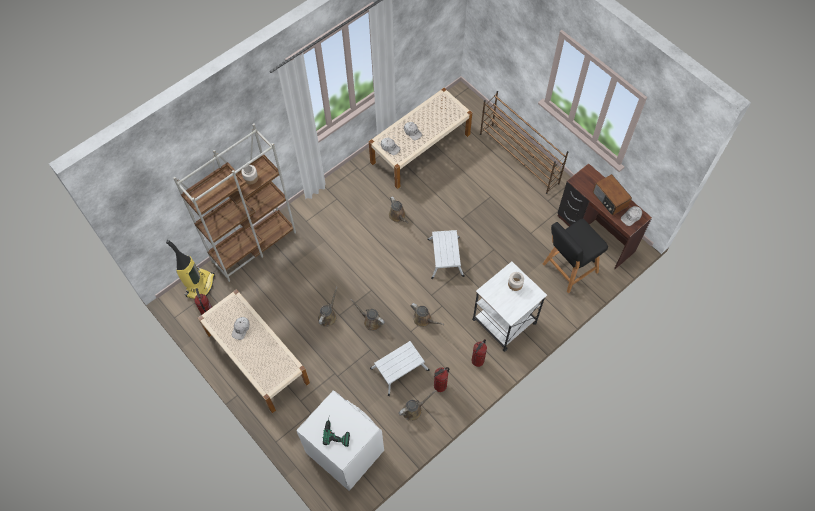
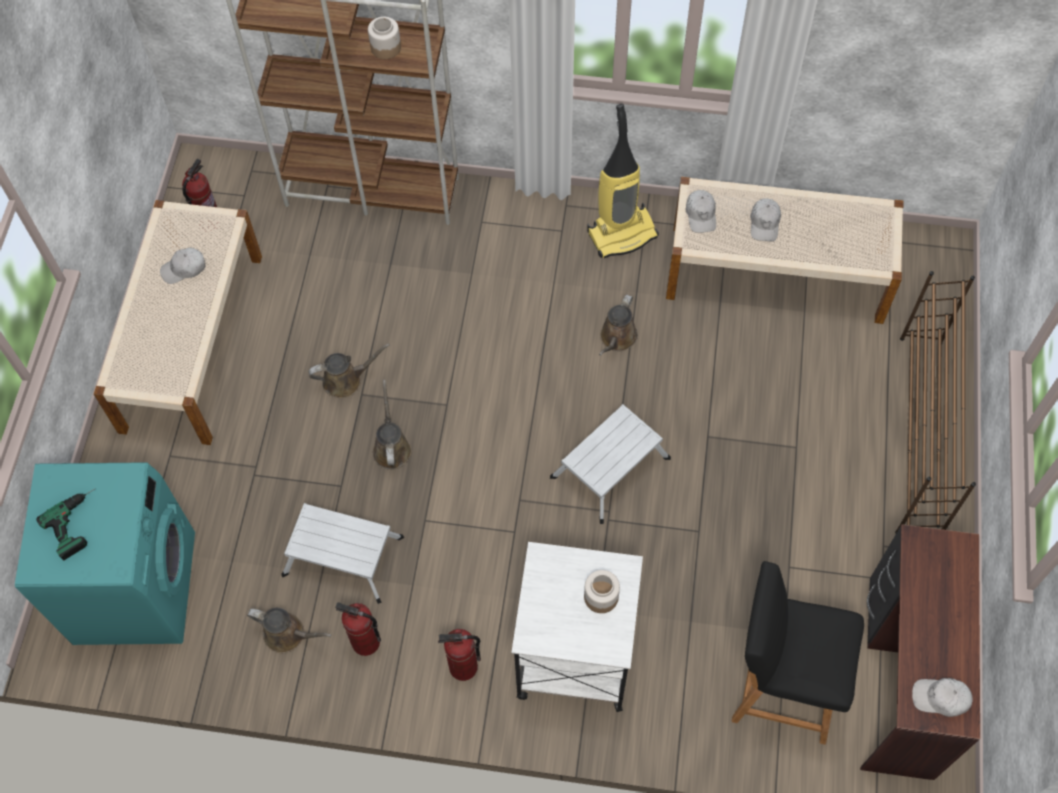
camera: 50 degrees right, 0 degrees up
(200, 285) = (246, 175): vacuum cleaner -> vacuum cleaner (622, 233)
(346, 450) = (137, 586): white washing machine -> turquoise washing machine
(424, 319) = (464, 524): brown watering can -> none
(609, 200) = (937, 630): radio -> none

